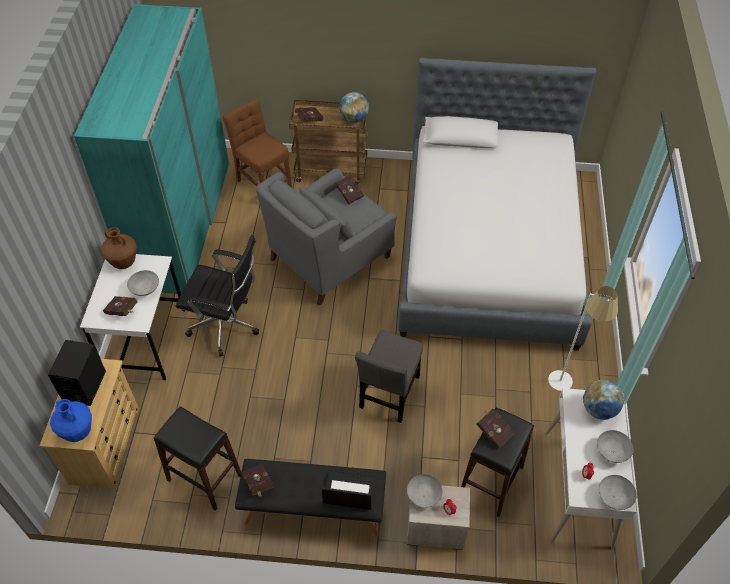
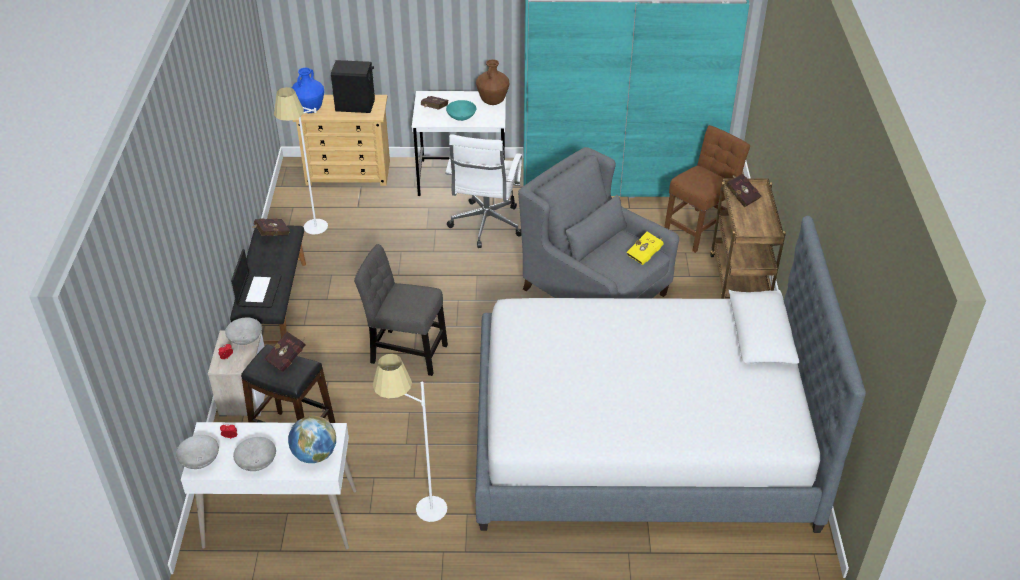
camera: 85 degrees right, 10 degrees down
(145, 289) = (462, 117): grey bowl -> turquoise bowl
(204, 478) = (312, 233): black stool -> white floor lamp
(227, 326) = (485, 226): black office chair -> white office chair
(349, 193) = (645, 254): red book -> yellow book
(354, 118) = (758, 232): globe -> none

